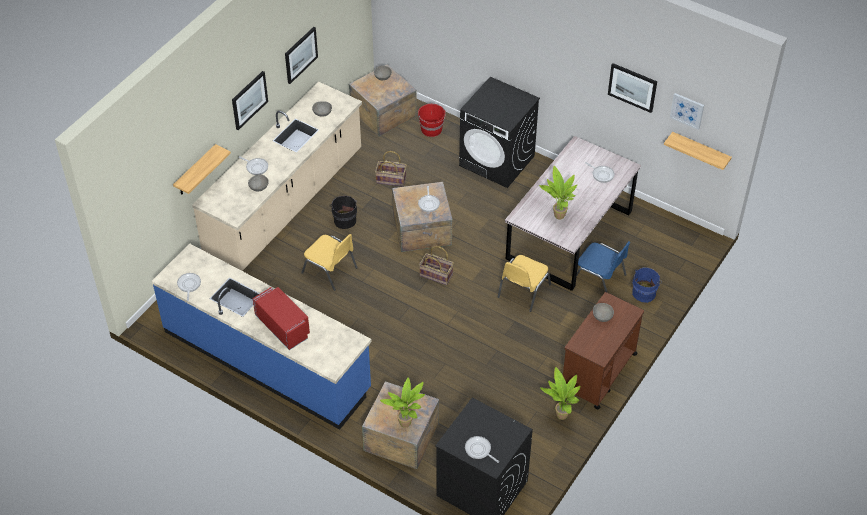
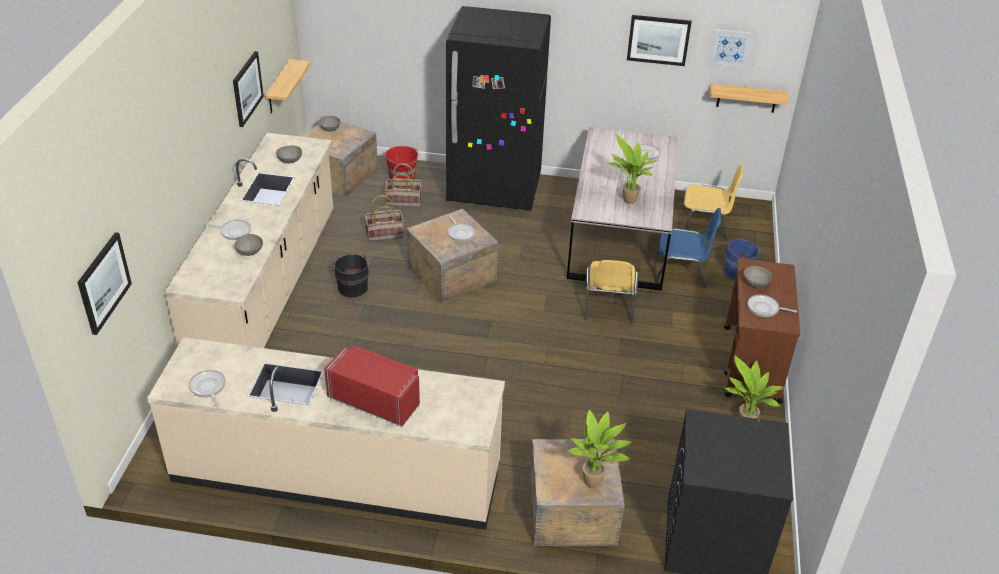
camera: 25 degrees left, 10 degrees down
(195, 171) = (162, 240): shelf -> shelf (278, 87)
(249, 100) = (205, 140): picture -> picture (103, 282)
(267, 360) = (337, 473): blue counter -> beige counter
(330, 270) = (365, 345): yellow chair -> yellow chair (705, 224)
(436, 274) = (498, 315): basket -> basket (404, 201)
(479, 450) = (744, 470): frying pan -> frying pan (765, 308)
(497, 161) = (494, 190): black washing machine -> black fridge

